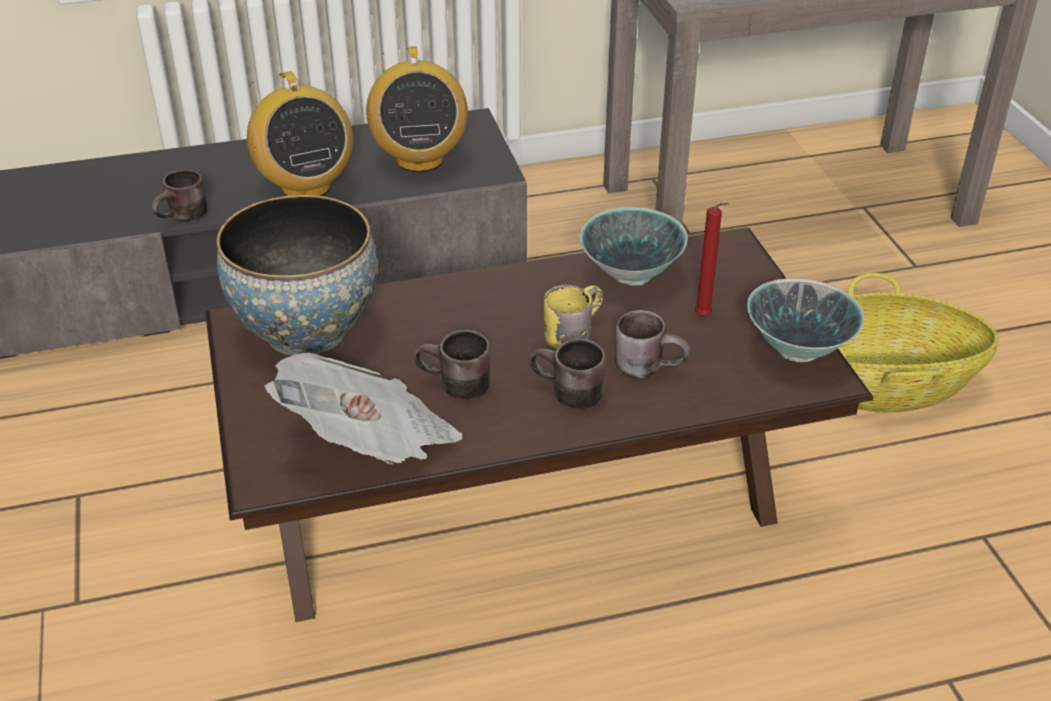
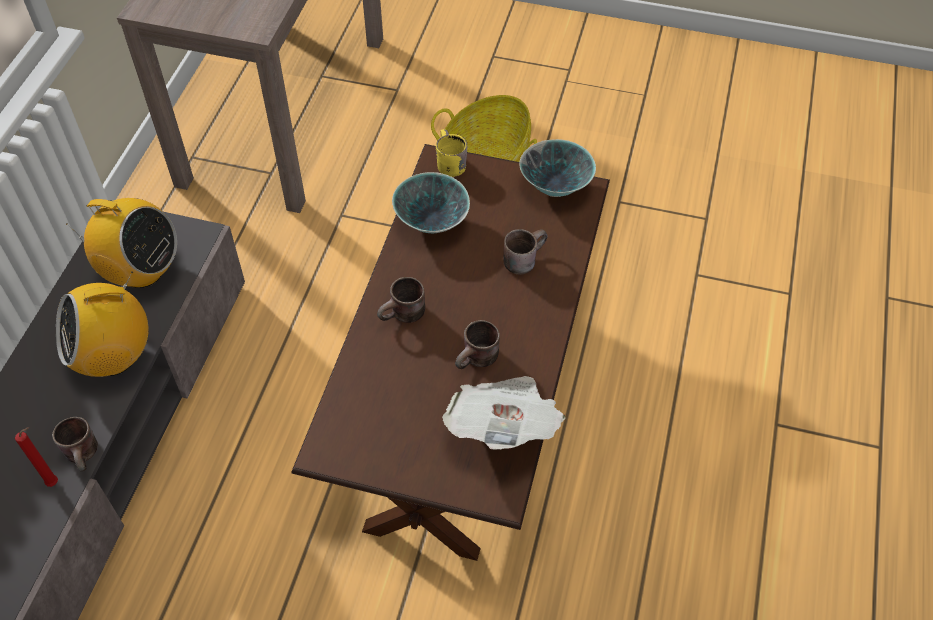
camera: 60 degrees left, 15 degrees up
(305, 187) = (114, 357): radio -> radio turned 150 degrees clockwise
(306, 331) = (364, 417): bowl -> none
(566, 395) = (523, 310): brown mug -> brown mug (404, 316)
(570, 332) = (466, 279): yellow mug -> yellow mug (447, 163)
(705, 317) = (497, 210): red candle -> red candle (55, 482)

